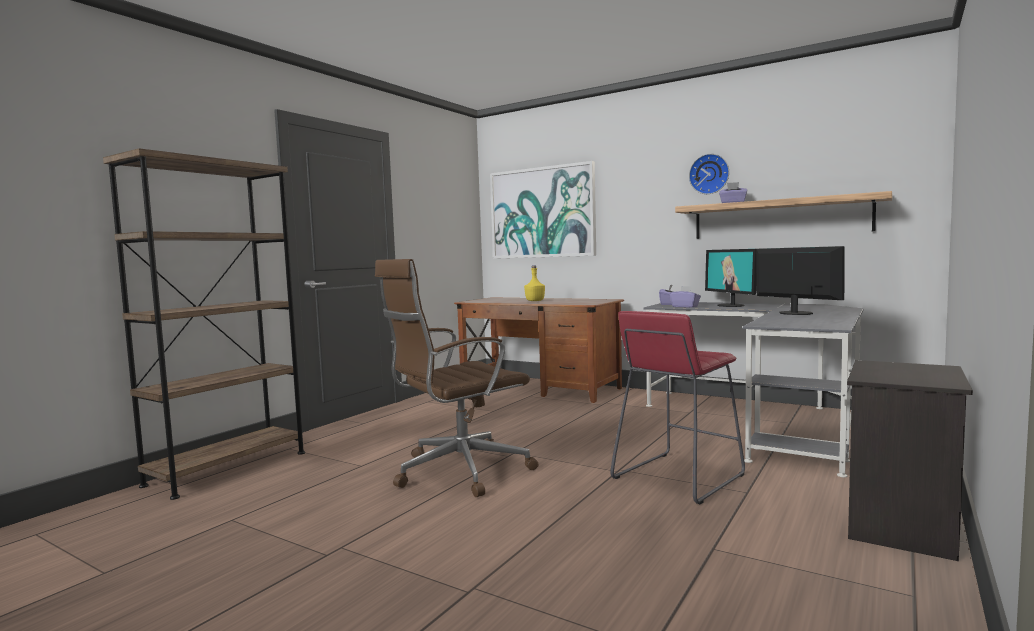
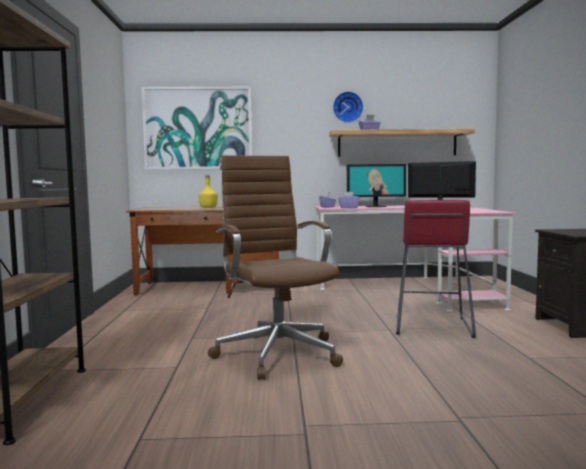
camera: 35 degrees left, 0 degrees up
(458, 471) = (277, 353): brown office chair -> brown office chair turned 135 degrees clockwise
(731, 305) = (376, 206): monitor -> monitor turned 45 degrees counterclockwise
(764, 421) = (412, 288): grey desk -> pink desk

